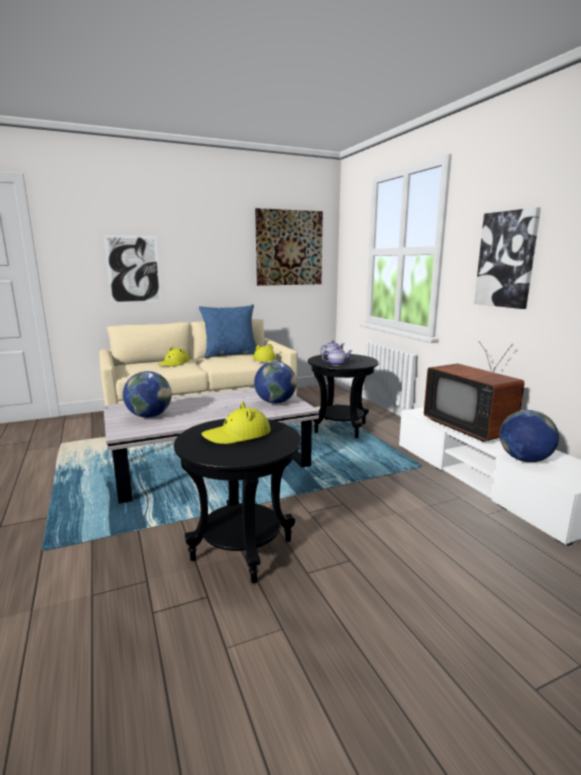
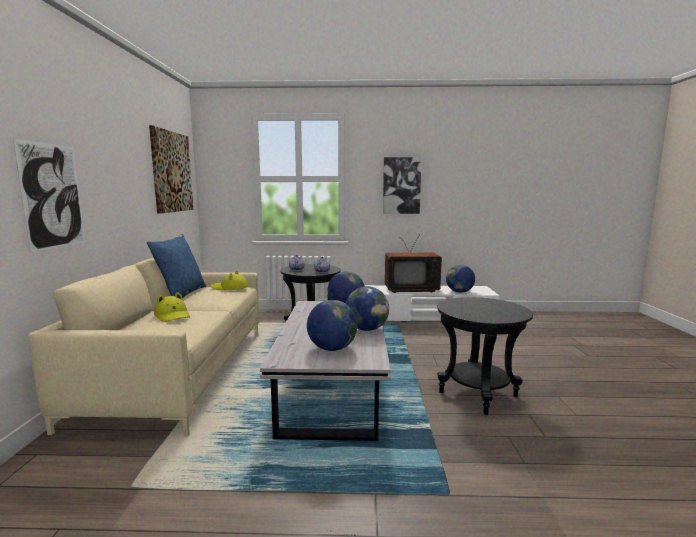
camera: 65 degrees left, 5 degrees down
(210, 419) = (366, 329): none -> globe
(237, 435) = (477, 308): yellow hat -> none

